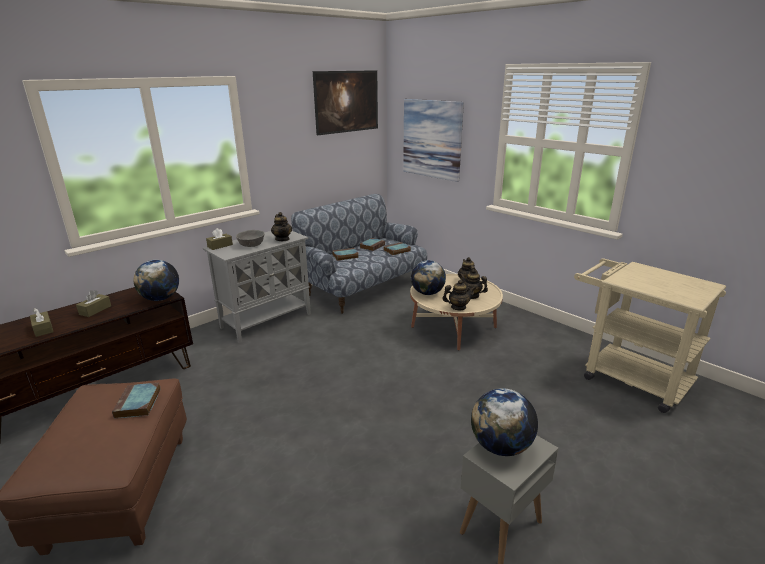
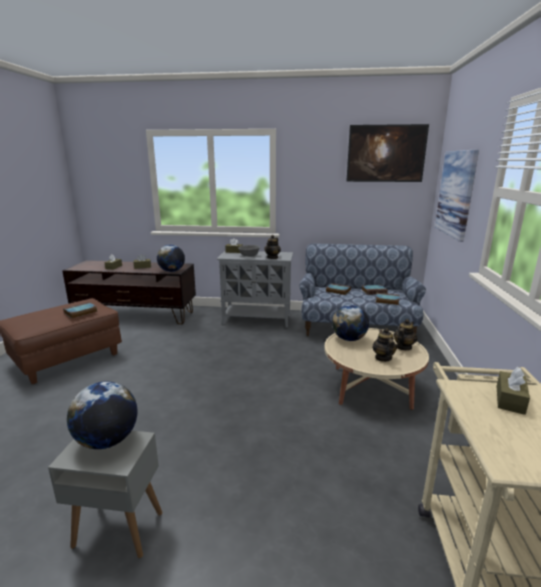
camera: 50 degrees right, 5 degrees down
(458, 307) = (348, 359): teapot -> none
(638, 275) = (510, 399): none -> brown tissue box

